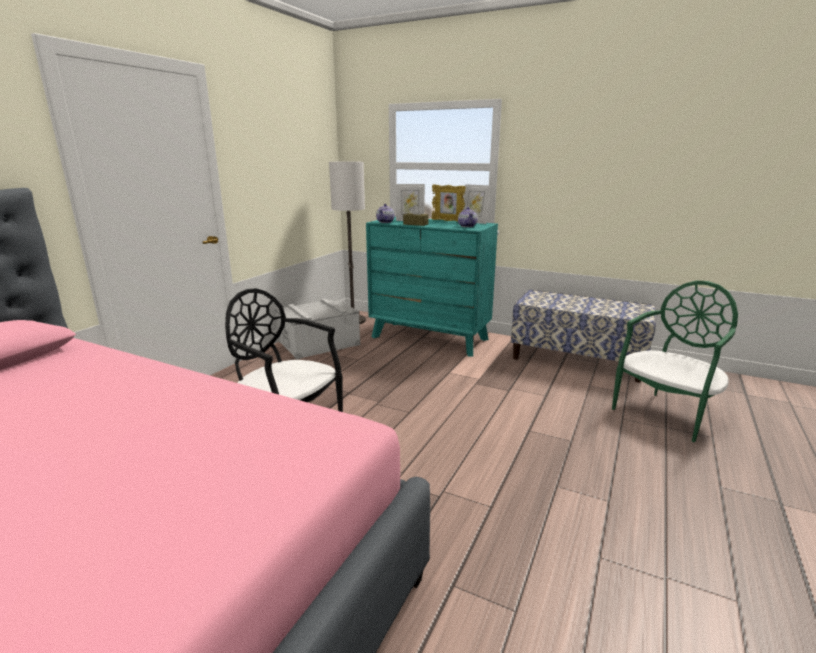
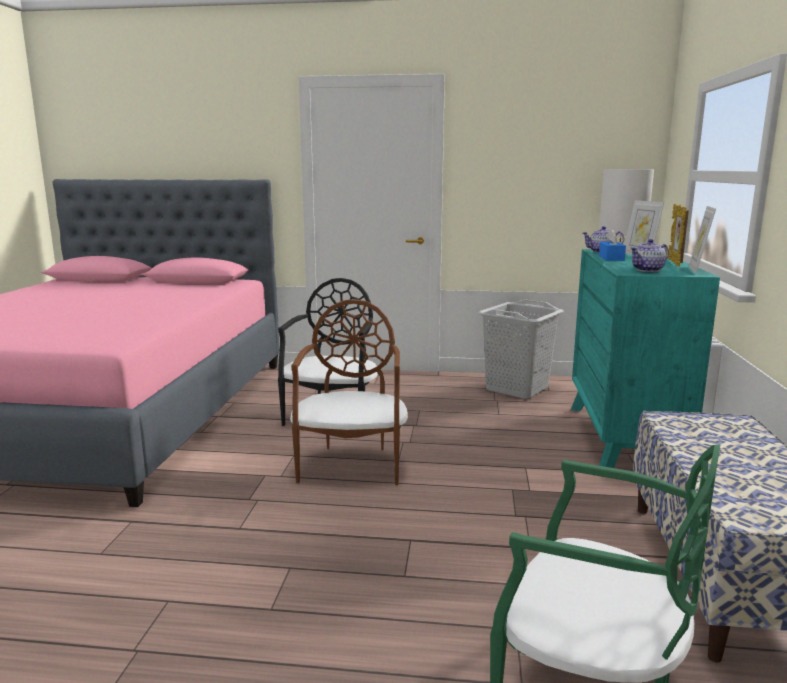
camera: 70 degrees right, 5 degrees down
(319, 343) = (517, 388): grey storage box -> grey laundry basket
(402, 433) = (352, 464): none -> brown chair
(415, 224) = (611, 258): brown tissue box -> blue tissue box

